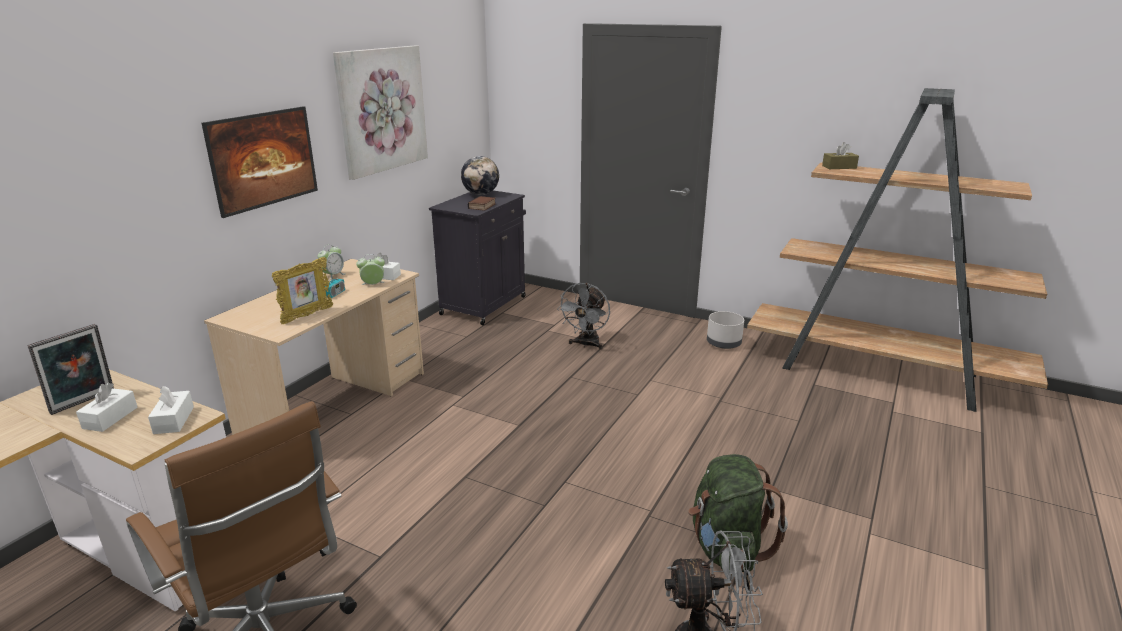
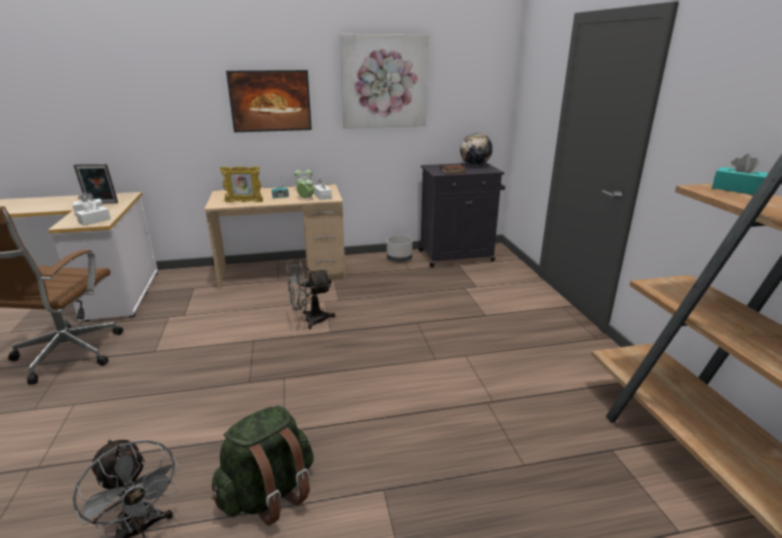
camera: 50 degrees right, 0 degrees up
(586, 344) = (470, 309): grey fan -> grey fan (309, 320)
(724, 343) = (588, 366): grey planter -> grey planter (399, 259)
(839, 167) = (737, 189): brown tissue box -> turquoise tissue box

